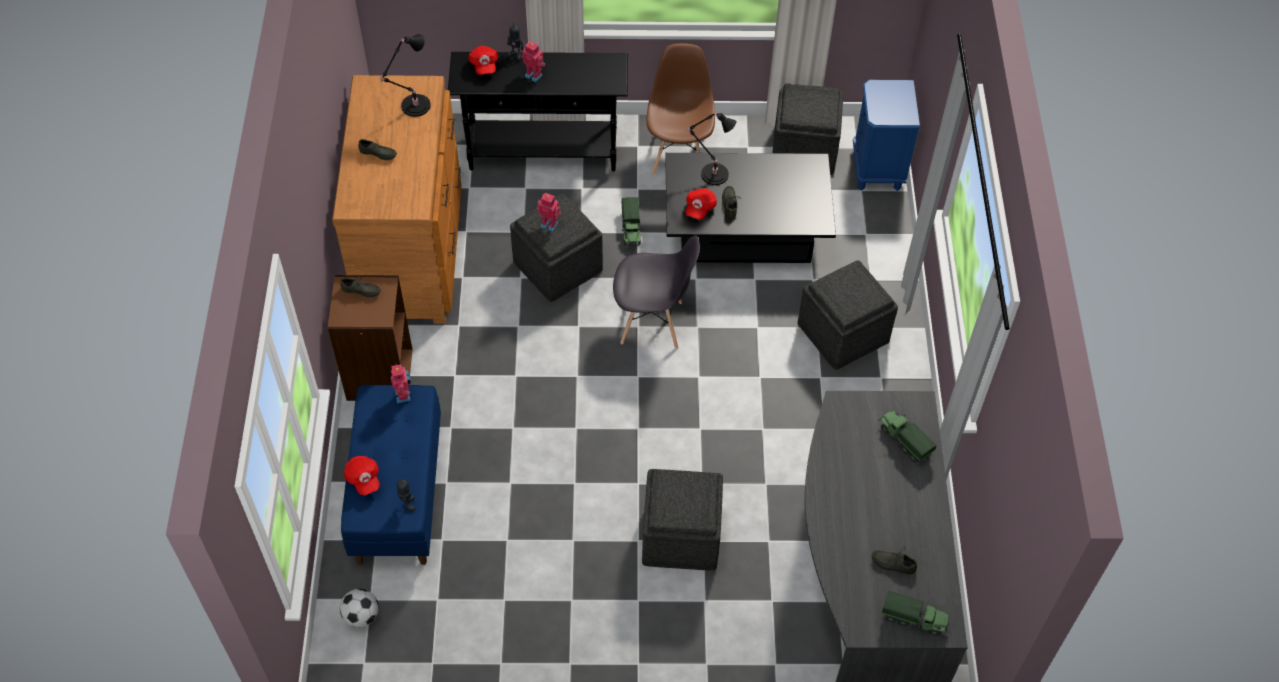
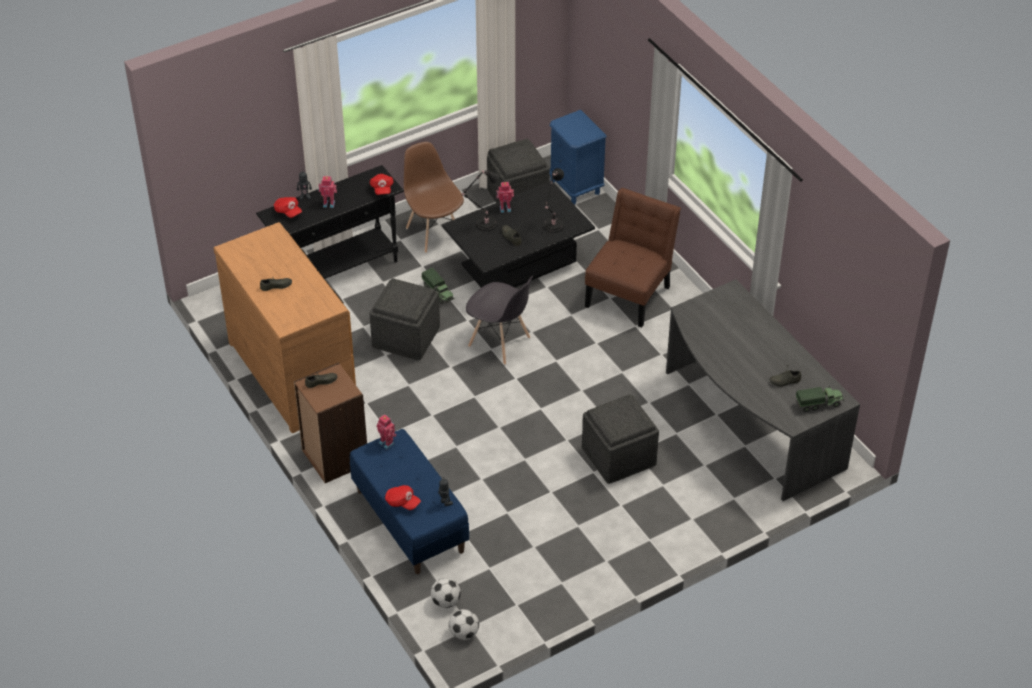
camera: 30 degrees left, 10 degrees down
(351, 666) = (464, 633): none -> football
(413, 106) = (275, 248): black table lamp -> black table lamp (552, 226)
(550, 224) = (400, 299): toy robot -> toy robot (505, 208)
(652, 323) = (500, 342): grey chair -> grey chair turned 60 degrees clockwise
(699, 208) = (493, 248): red cap -> red cap (382, 189)
(844, 333) = (630, 293): grey ottoman -> brown chair
(904, 440) = (739, 313): toy truck -> none

